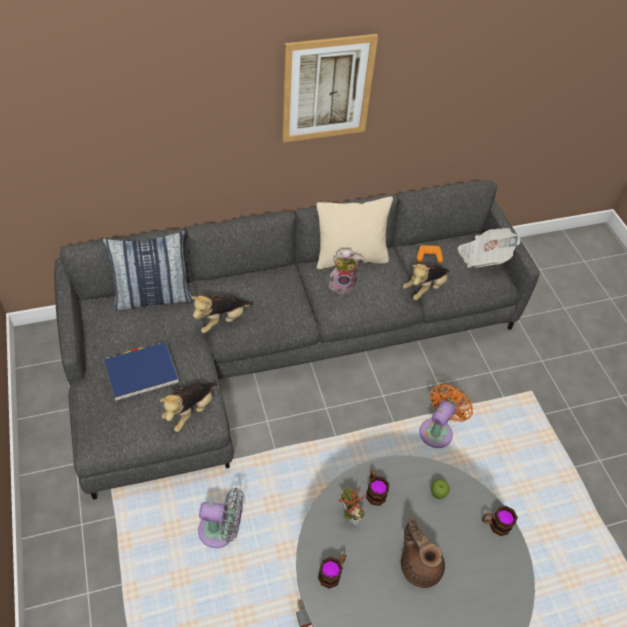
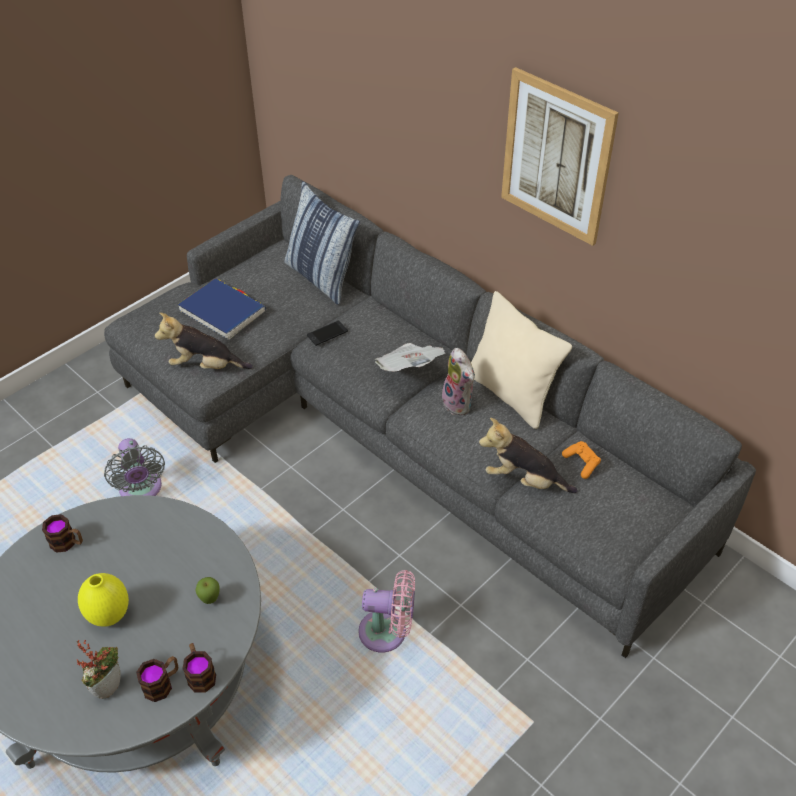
camera: 65 degrees right, 5 degrees down
(222, 320) = (327, 333): plush toy -> phone
(348, 517) = (139, 530): potted plant -> potted plant (108, 685)
(374, 491) = (183, 540): mug -> mug (162, 684)
(419, 565) = (110, 616): brown teapot -> yellow vase
(437, 430) = (388, 632): orange fan -> pink fan
(483, 257) = (638, 521): newspaper -> newspaper (409, 370)

